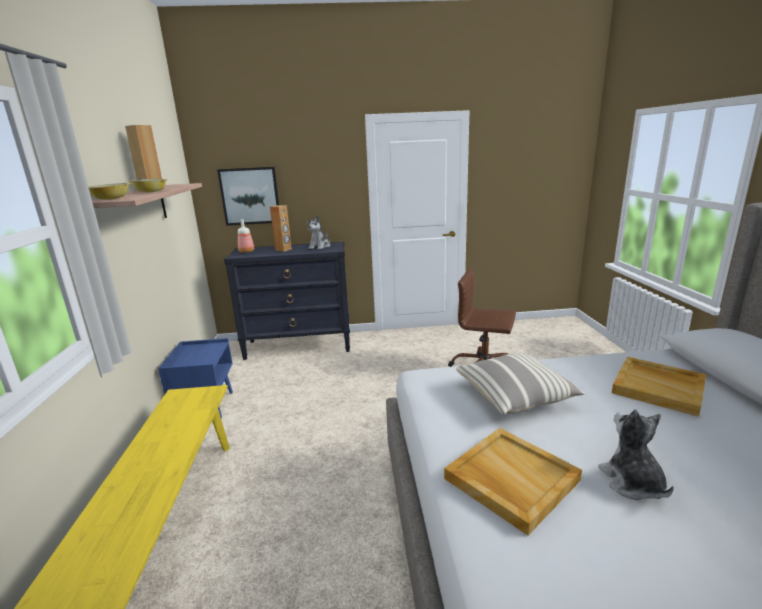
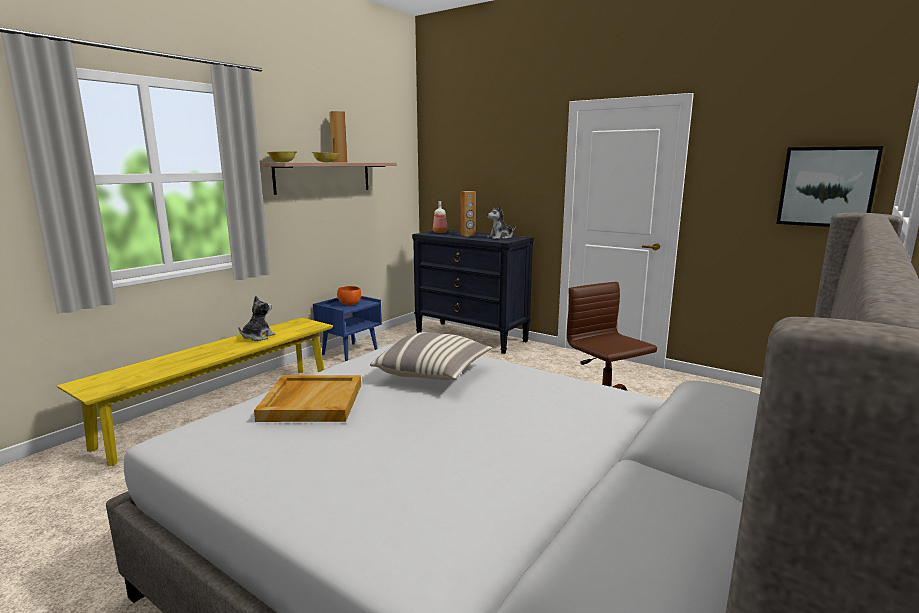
camera: 40 degrees right, 5 degrees down
(199, 354) = (349, 304): none -> orange bowl
(250, 196) = (459, 181): picture -> picture (827, 187)
(632, 483) = (374, 440): plush toy -> plush toy (257, 337)
(659, 387) = (572, 417): beige tray -> none

